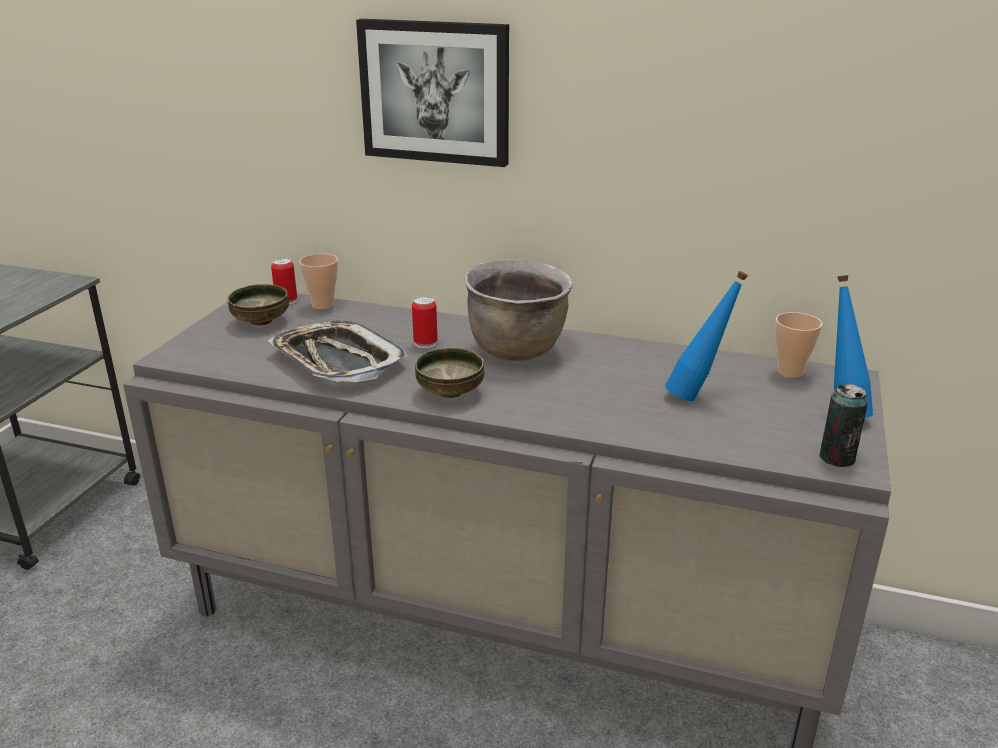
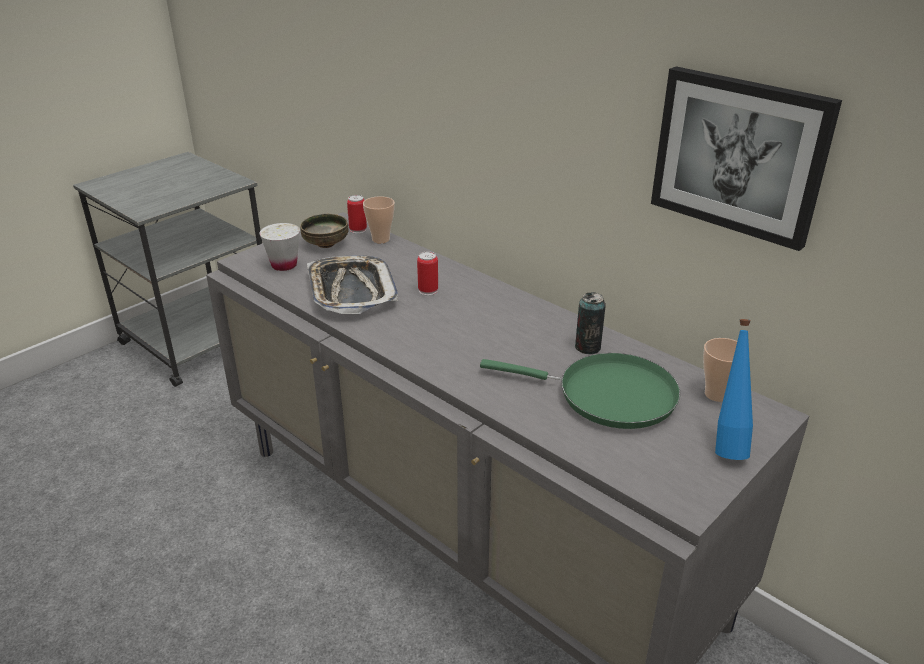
camera: 25 degrees right, 5 degrees up
(228, 352) = (284, 265): none -> white cup
(435, 92) = (470, 78): picture -> picture (739, 155)
(451, 392) = (410, 339): bowl -> none
(517, 350) = (494, 313): brown cooking pot -> none
(698, 396) = (608, 395): blue bottle -> green frying pan
(837, 458) = (678, 489): can -> can (587, 347)

